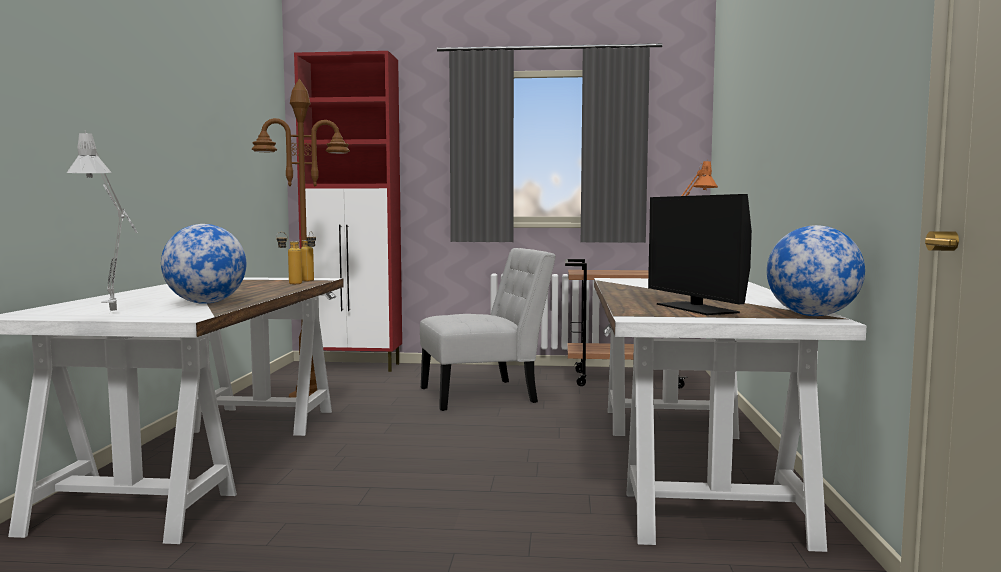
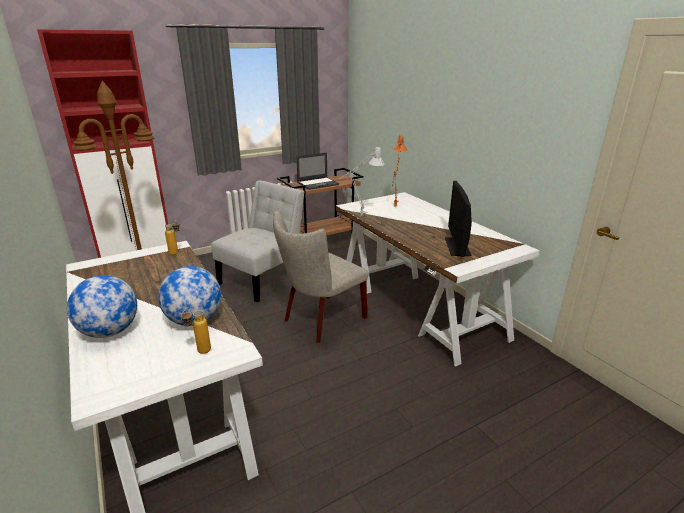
camera: 35 degrees left, 20 degrees up
(116, 312) = (166, 361): grey table lamp -> grey table lamp (358, 215)
(289, 284) = (173, 263): bottle -> bottle (199, 352)
(497, 444) = (320, 320): none -> beige chair
(623, 272) = (318, 183): none -> laptop
(696, 308) = (457, 246): monitor -> monitor turned 60 degrees clockwise
(812, 315) = (509, 244): globe -> globe (110, 332)

